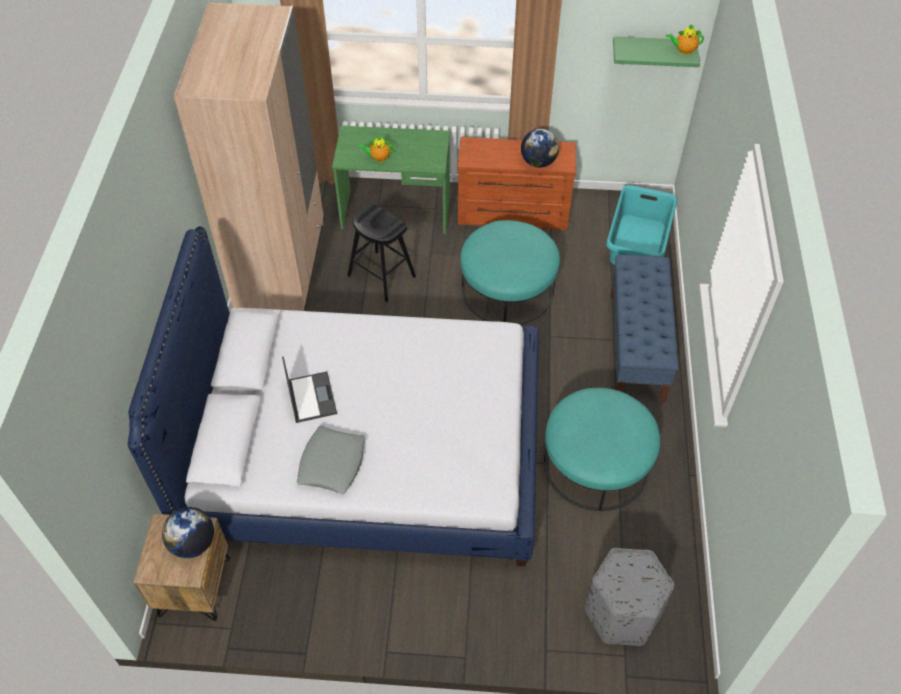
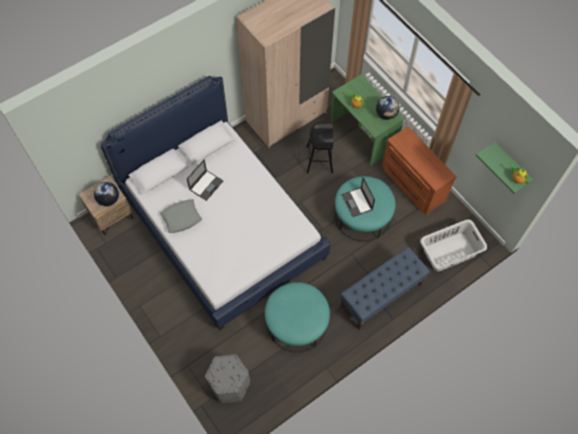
camera: 50 degrees right, 10 degrees up
(506, 261) = (357, 202): none -> laptop
(538, 162) = (425, 170): globe -> globe (386, 114)
(638, 243) = (449, 252): turquoise laundry basket -> grey laundry basket

